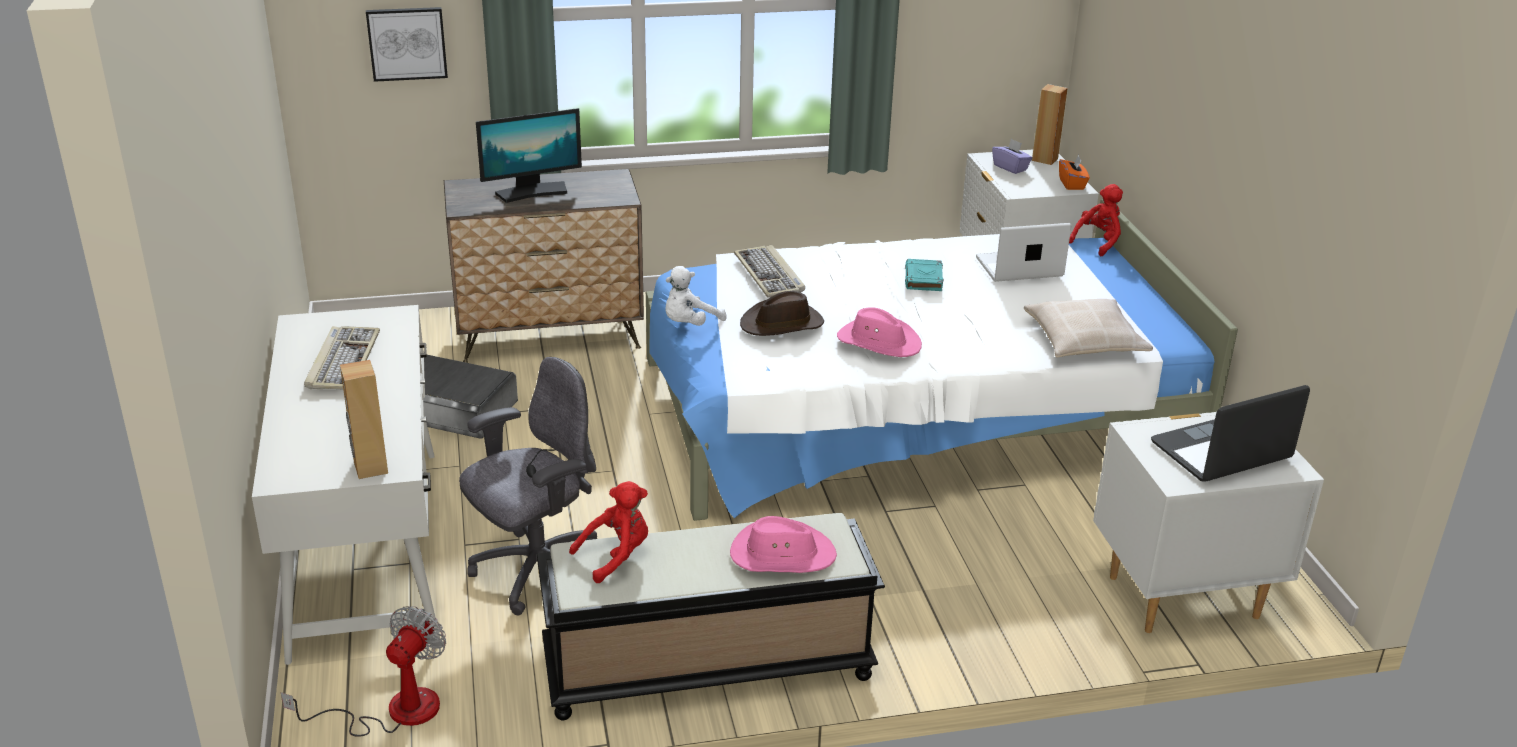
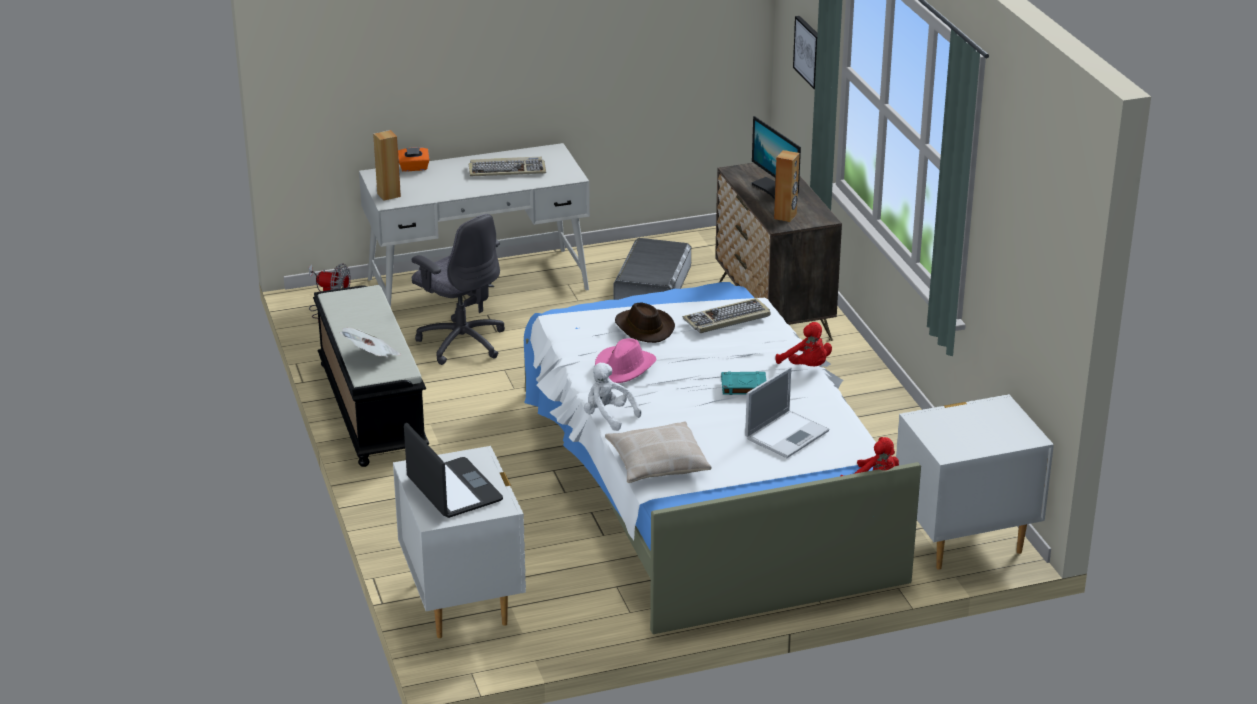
camera: 85 degrees right, 0 degrees up
(616, 556) = (367, 304): red plush toy -> red plush toy (806, 367)
(689, 324) = (641, 296): white plush toy -> white plush toy (608, 416)
(782, 554) = (371, 356): pink hat -> newspaper
(1010, 168) = (981, 417): purple tissue box -> none
(1017, 267) = (787, 434): laptop -> laptop turned 60 degrees clockwise
(1045, 159) = (1016, 437): brown speaker -> brown speaker (785, 216)
(1072, 184) = (955, 450): orange tissue box -> orange tissue box (414, 168)

